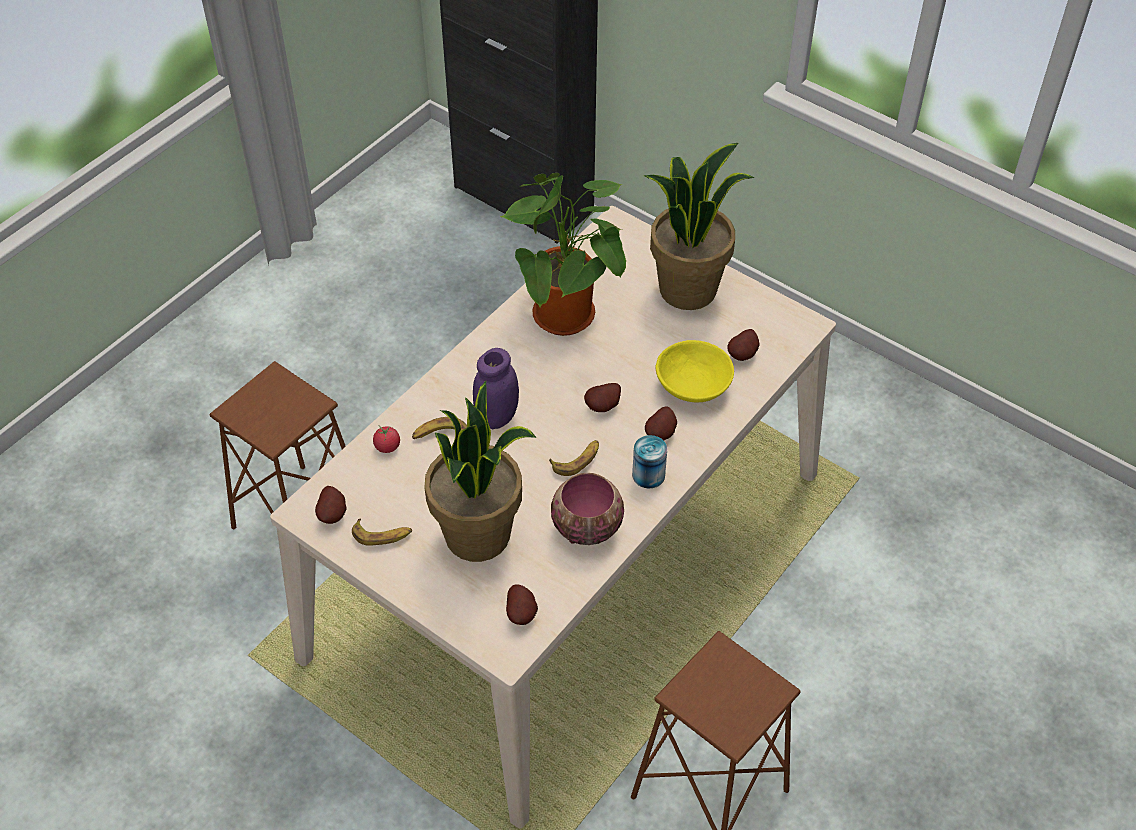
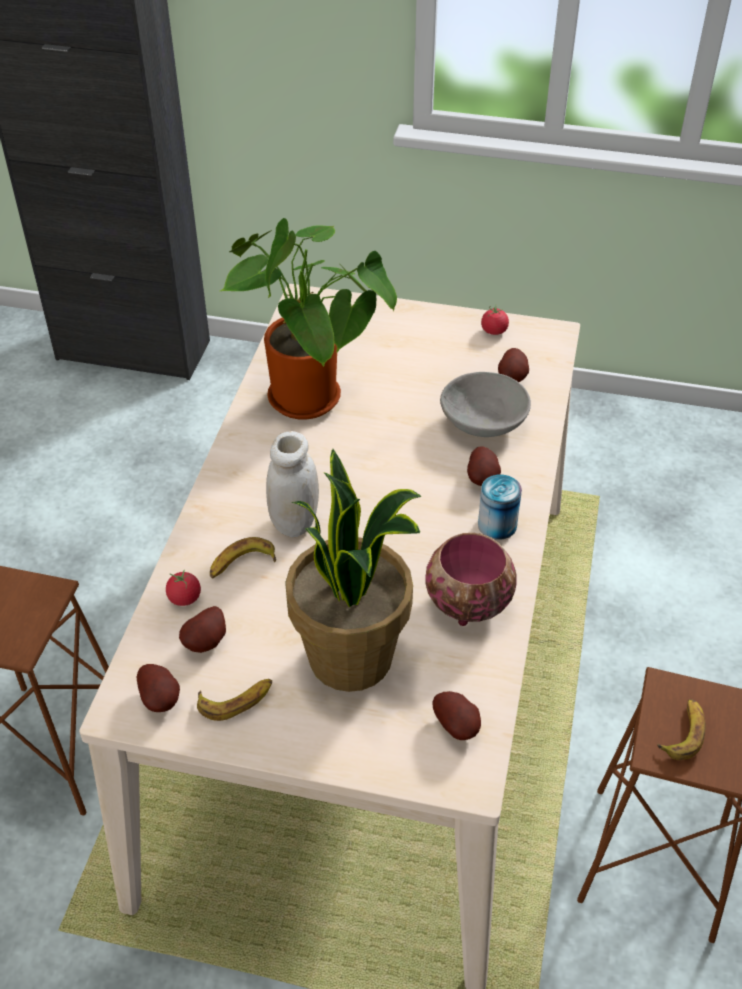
camera: 25 degrees left, 5 degrees down
(497, 417) = (294, 522): purple jar -> white jar
(577, 460) = (411, 536): banana -> banana (683, 733)
(604, 407) = (405, 473): potato -> potato (208, 642)
(688, 288) = (416, 335): potted plant -> none
(693, 385) = (483, 422): yellow bowl -> grey bowl
(756, 306) = (494, 331): none -> tomato

